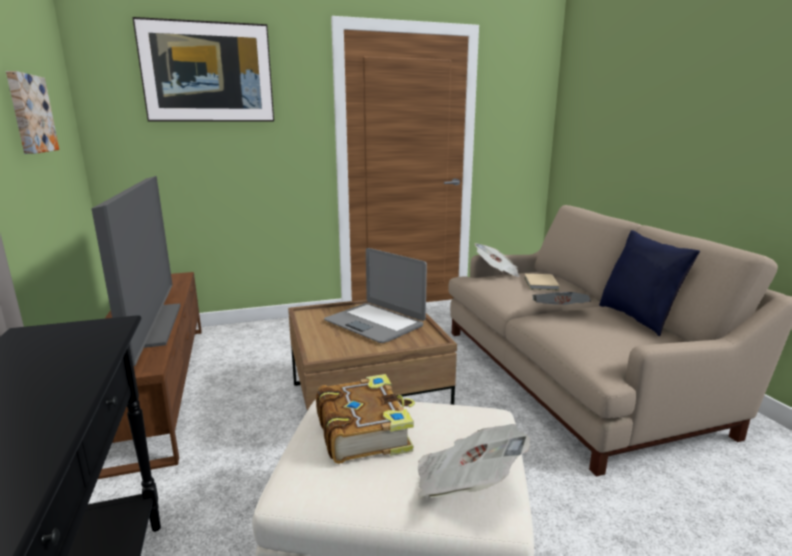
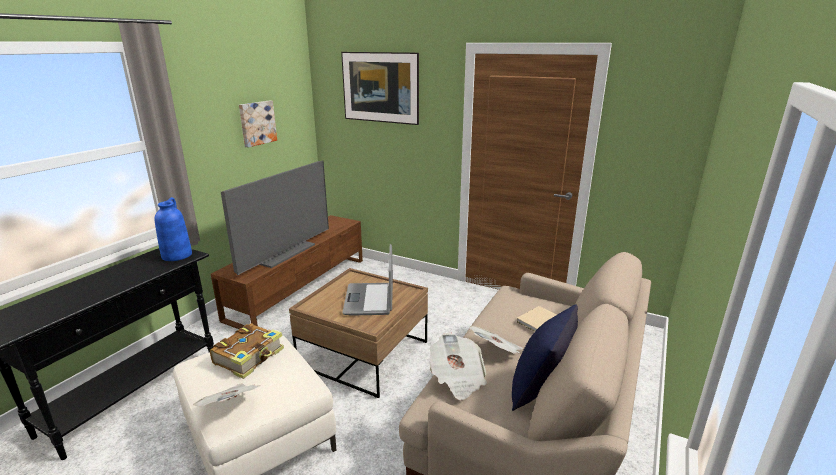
camera: 45 degrees right, 5 degrees up
(78, 333) = (177, 255): none -> blue vase
(497, 272) = (529, 295): newspaper -> newspaper (457, 378)

